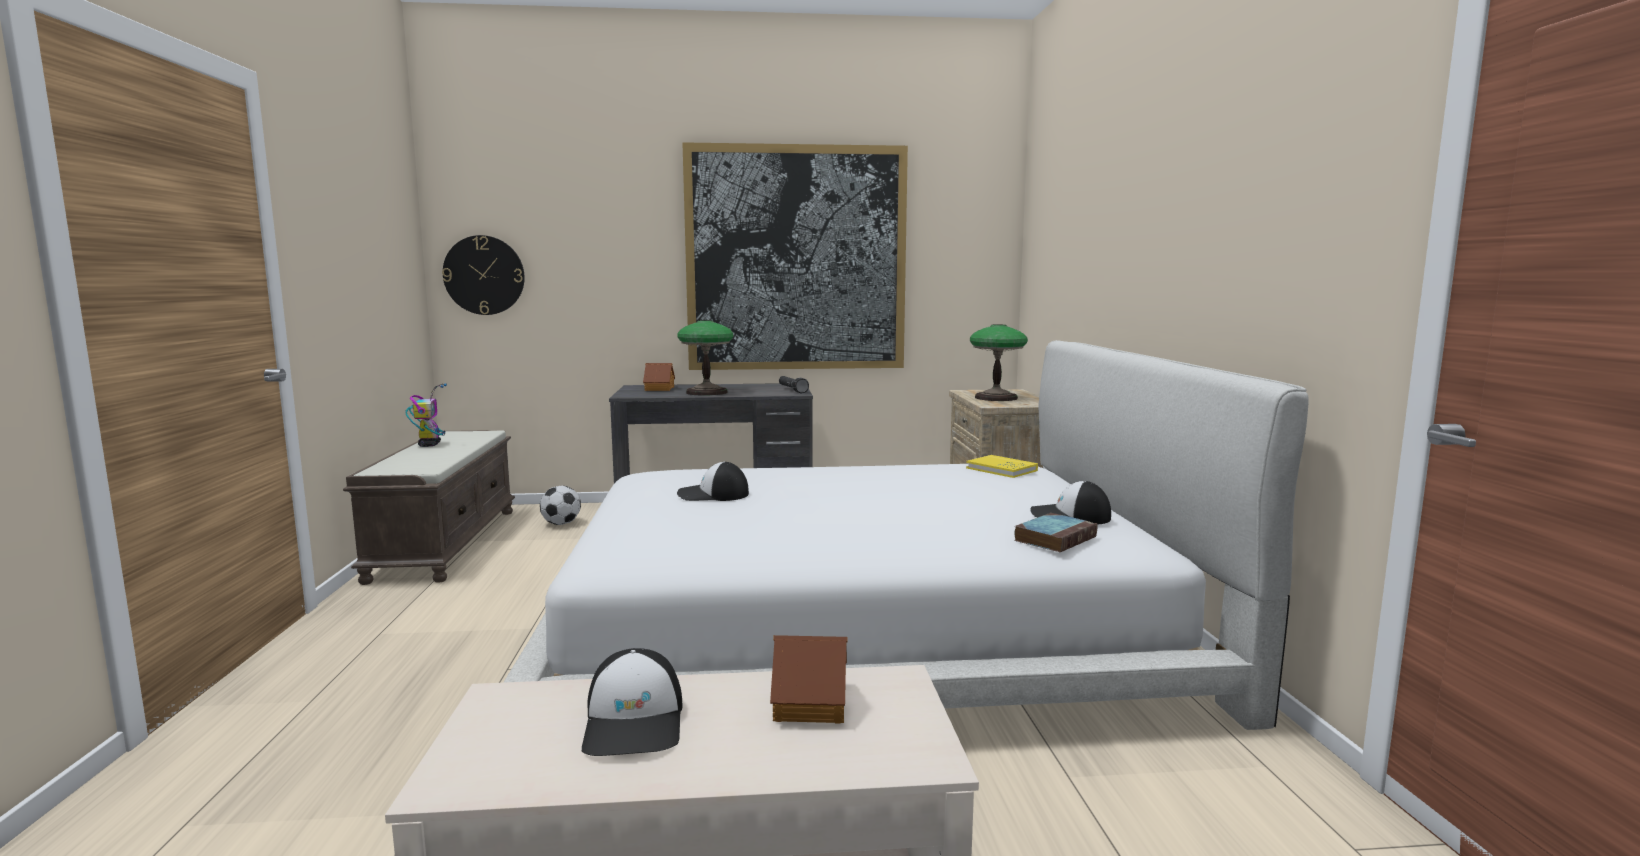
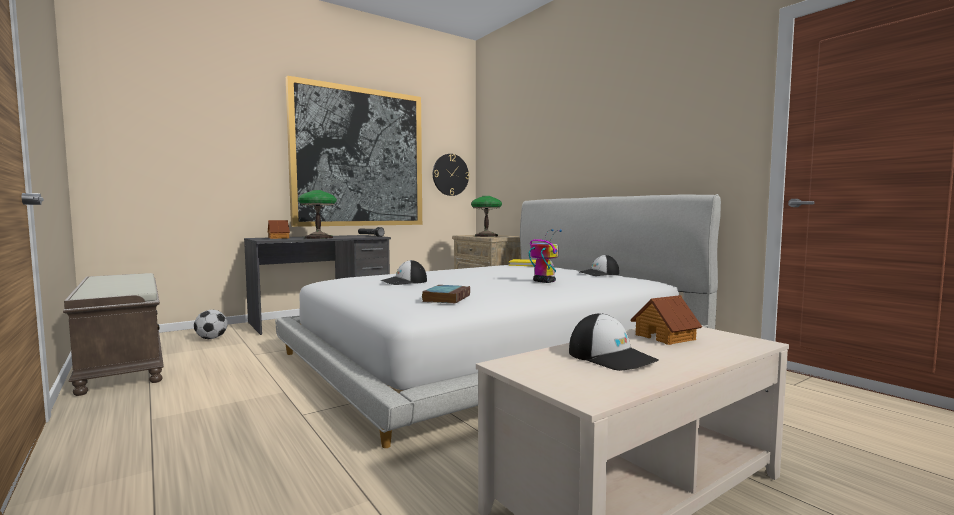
camera: 30 degrees left, 5 degrees down
(429, 444) = (102, 282): toy robot -> toy robot (543, 281)
(484, 275) = (125, 154): wall clock -> wall clock (450, 174)
(1055, 538) = (613, 279): book -> book (446, 298)

